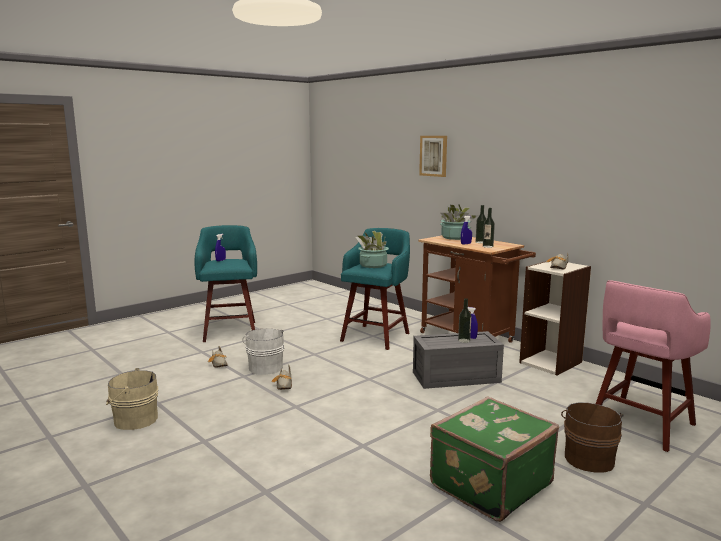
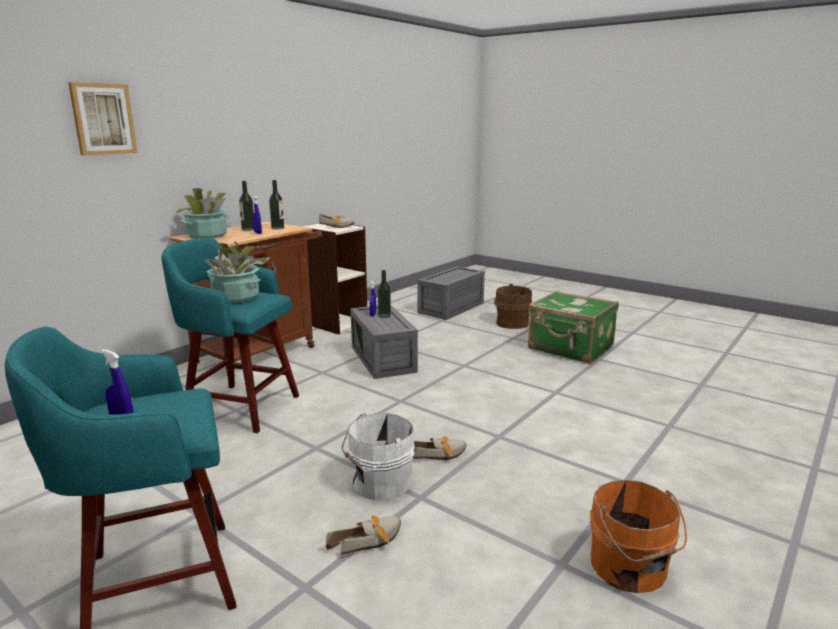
camera: 100 degrees left, 5 degrees up
(134, 420) = (629, 569): beige bucket -> orange bucket
(640, 425) = (451, 308): pink stool -> grey storage box

